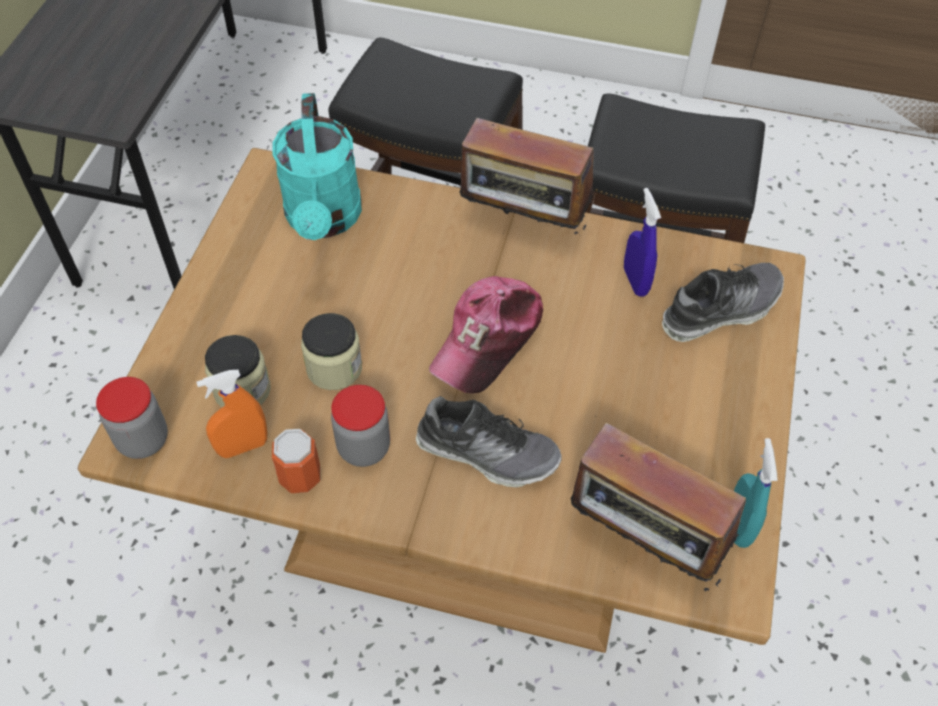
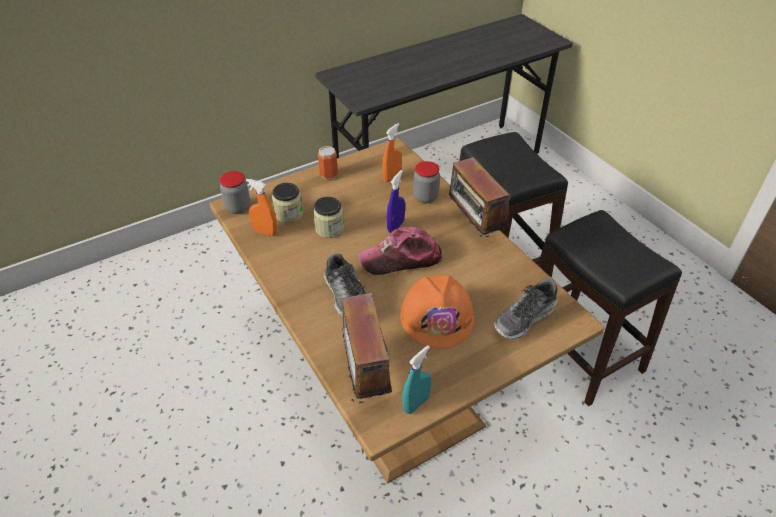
camera: 45 degrees right, 10 degrees down
(300, 477) = (271, 255): can -> can (328, 174)
(324, 220) = (392, 177): turquoise watering can -> orange spray bottle
(364, 447) = (304, 262): jar -> jar (425, 197)
(627, 388) = (437, 316): none -> orange hard hat
(635, 281) = (497, 280): blue spray bottle -> blue spray bottle (395, 226)
(721, 310) = (525, 318): shoe -> shoe turned 120 degrees clockwise

